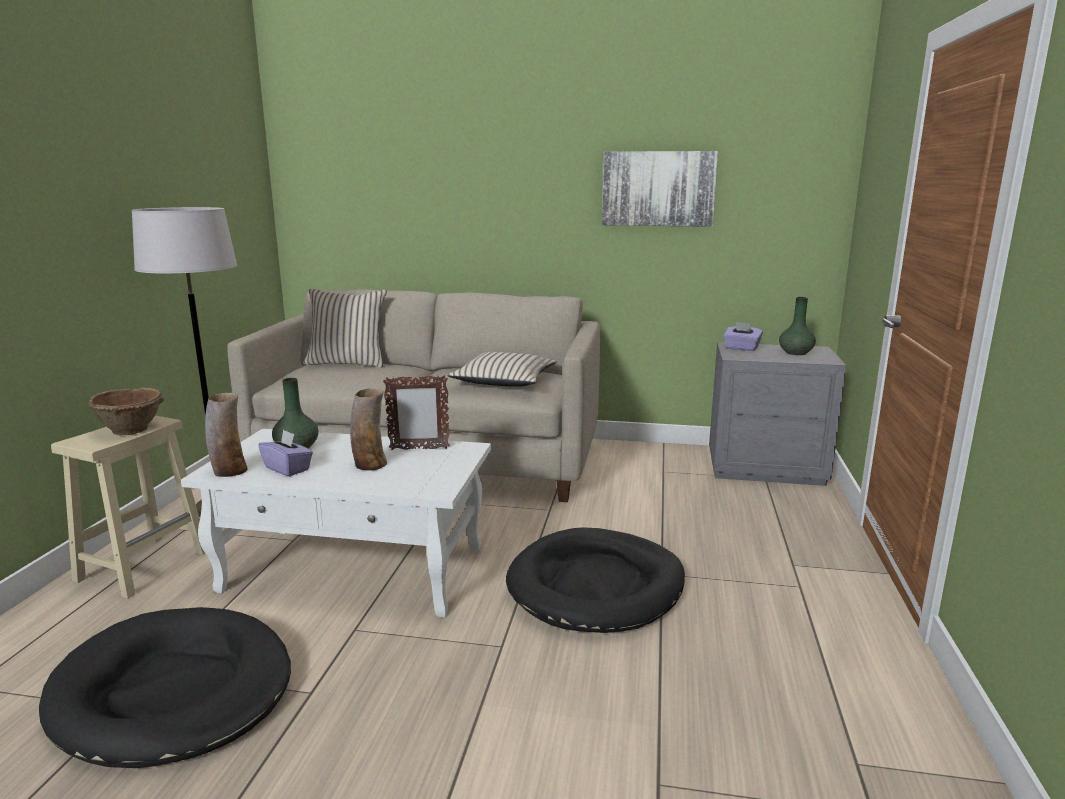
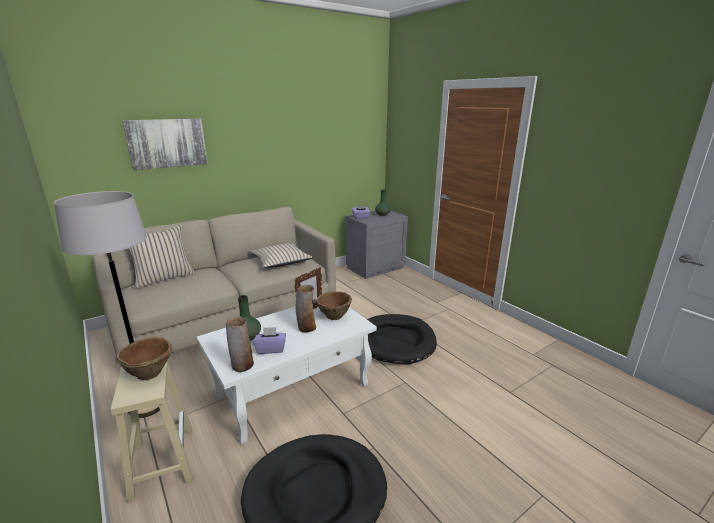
camera: 45 degrees left, 5 degrees up
(431, 466) = (334, 316): none -> brown bowl
(658, 189) = (310, 143): picture -> picture (167, 143)

